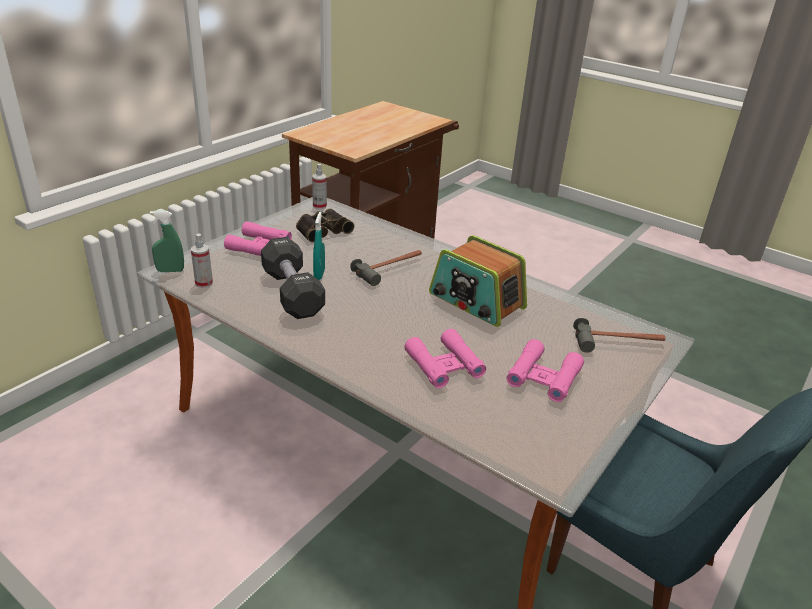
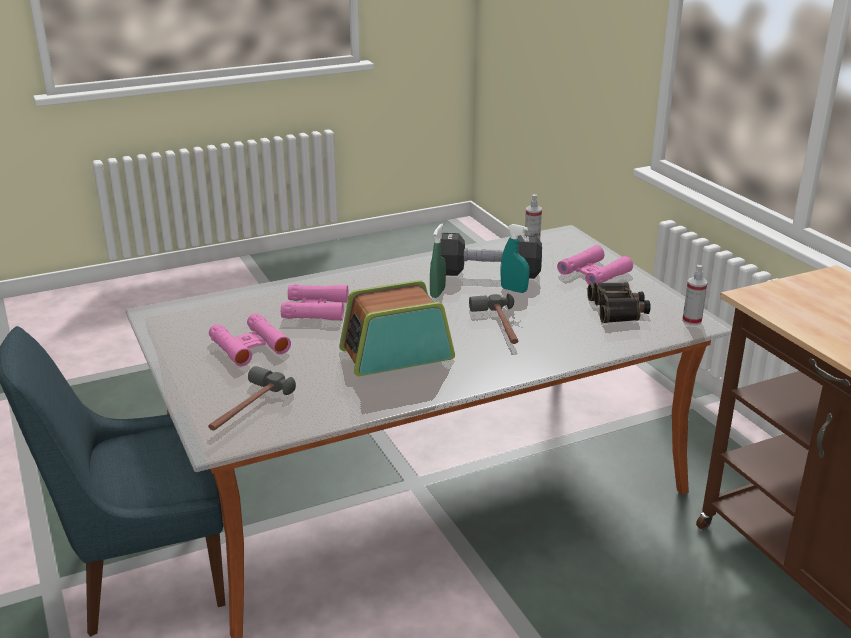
camera: 120 degrees right, 5 degrees down
(170, 271) = (564, 234): green spray bottle -> green spray bottle (437, 293)

